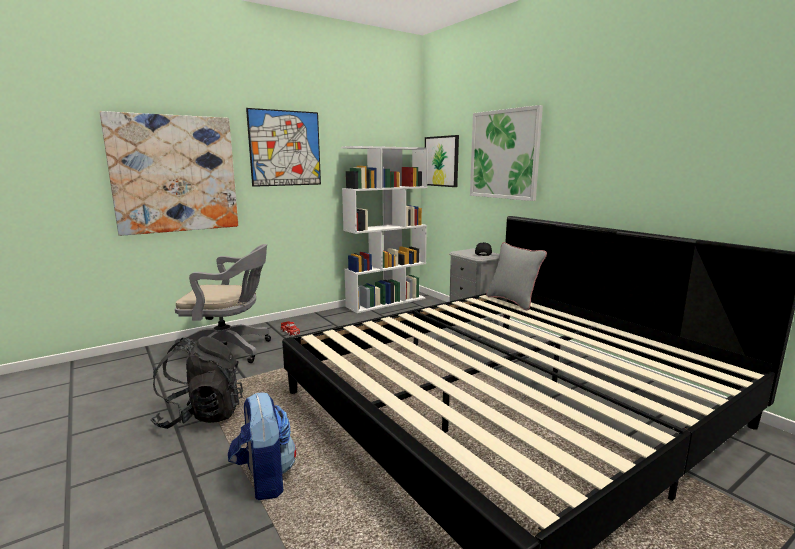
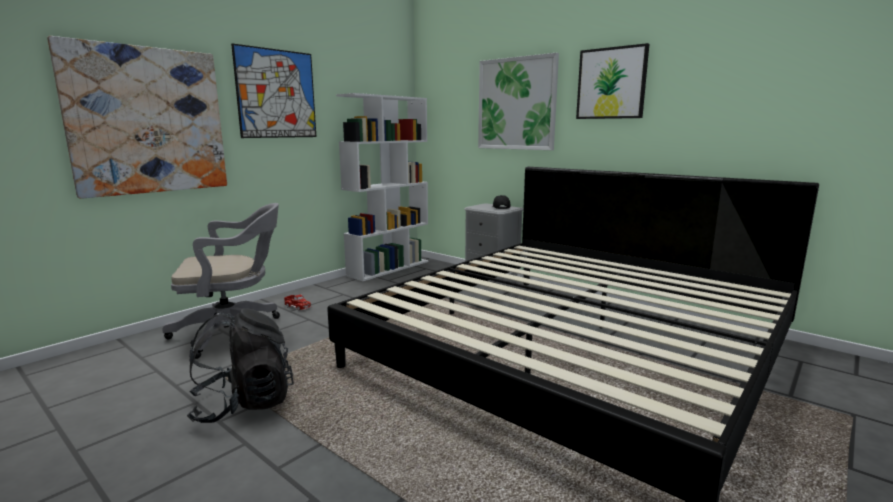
camera: 15 degrees left, 0 degrees up
(264, 479) = (363, 457): backpack -> none
(441, 161) = (441, 113): picture -> picture (611, 83)
(513, 301) = (540, 252): grey pillow -> none

